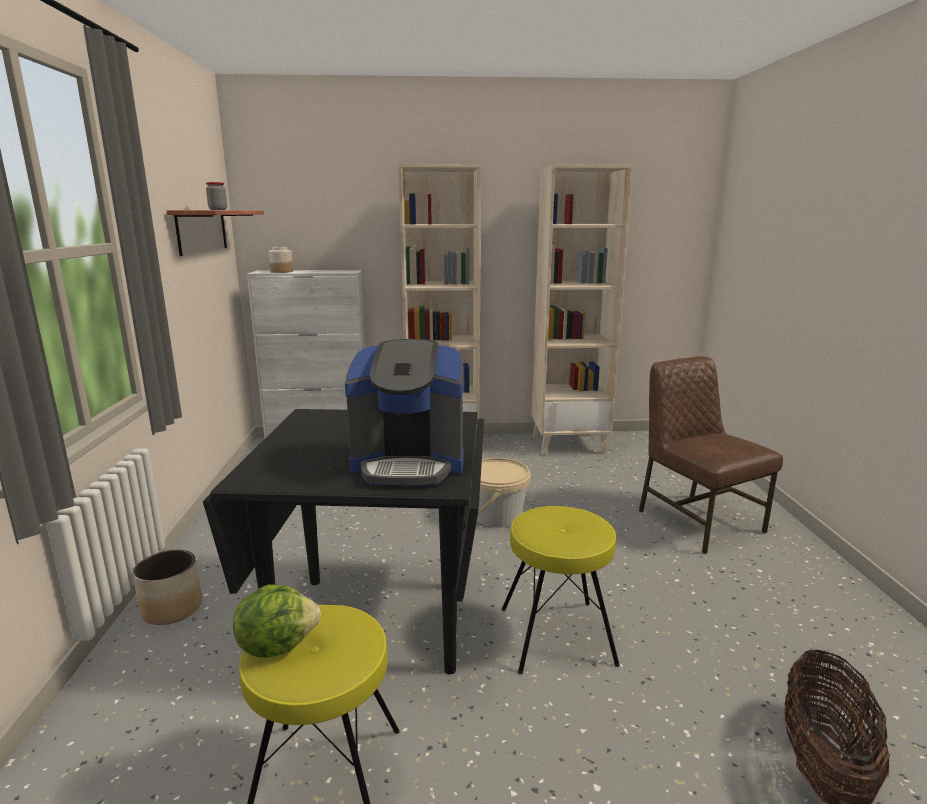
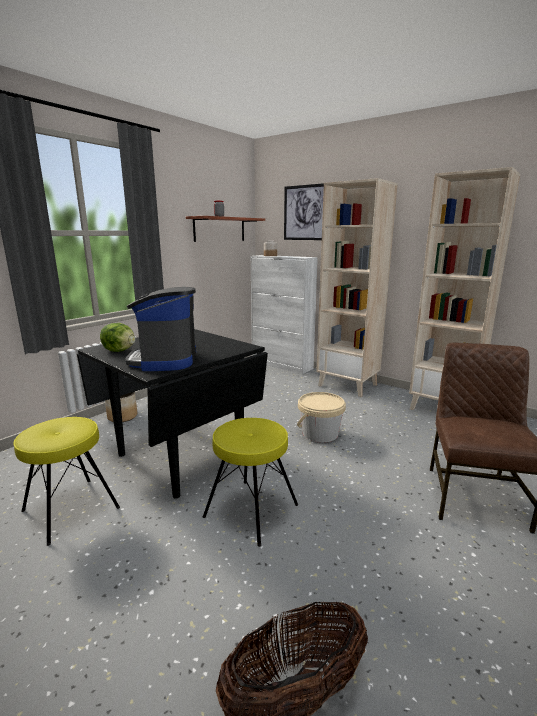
camera: 40 degrees right, 0 degrees up
(277, 645) = (48, 425): lettuce -> lettuce (120, 350)
(333, 203) = (306, 213): none -> picture
(409, 464) = (164, 360): coffee machine -> coffee machine turned 45 degrees clockwise

